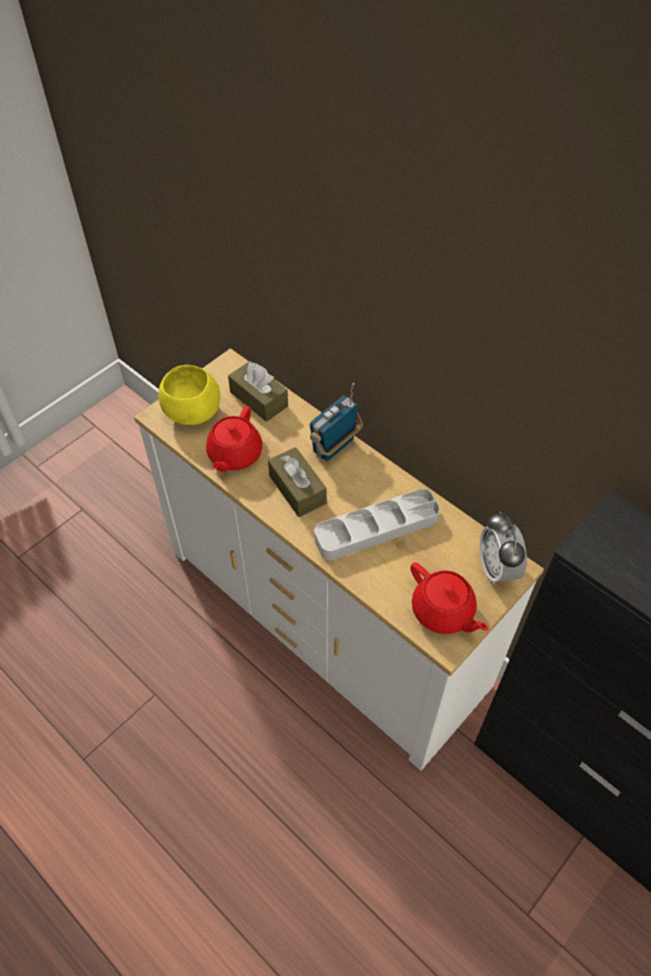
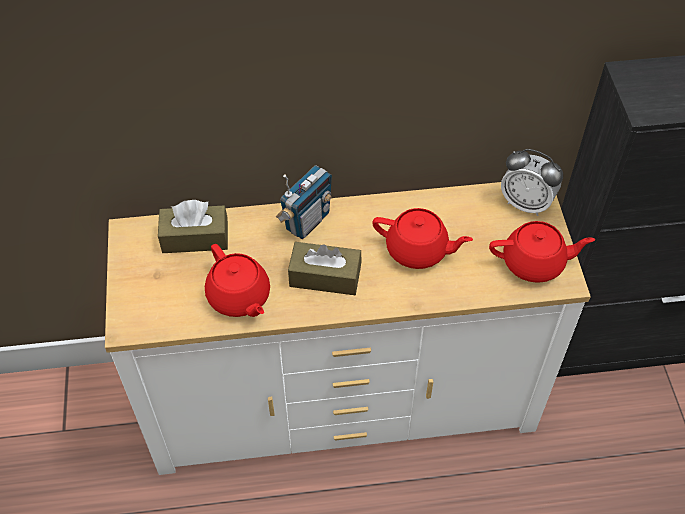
camera: 50 degrees left, 0 degrees up
(192, 412) = (153, 297): yellow bowl -> none
(334, 447) = (307, 221): radio -> radio turned 135 degrees counterclockwise
(376, 528) = (418, 250): grey tray -> red teapot

